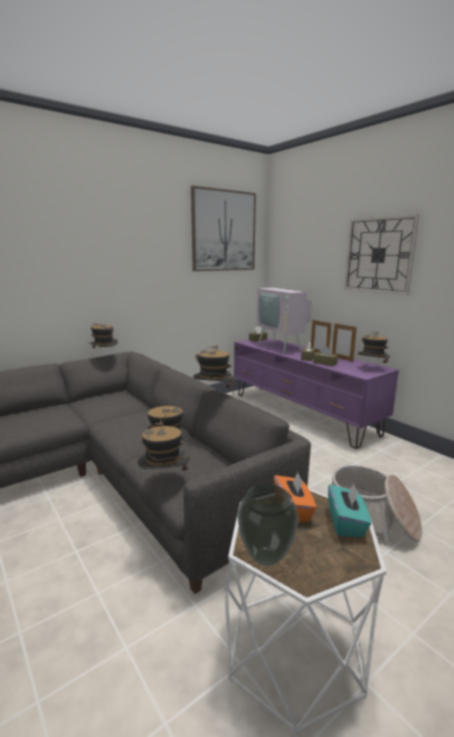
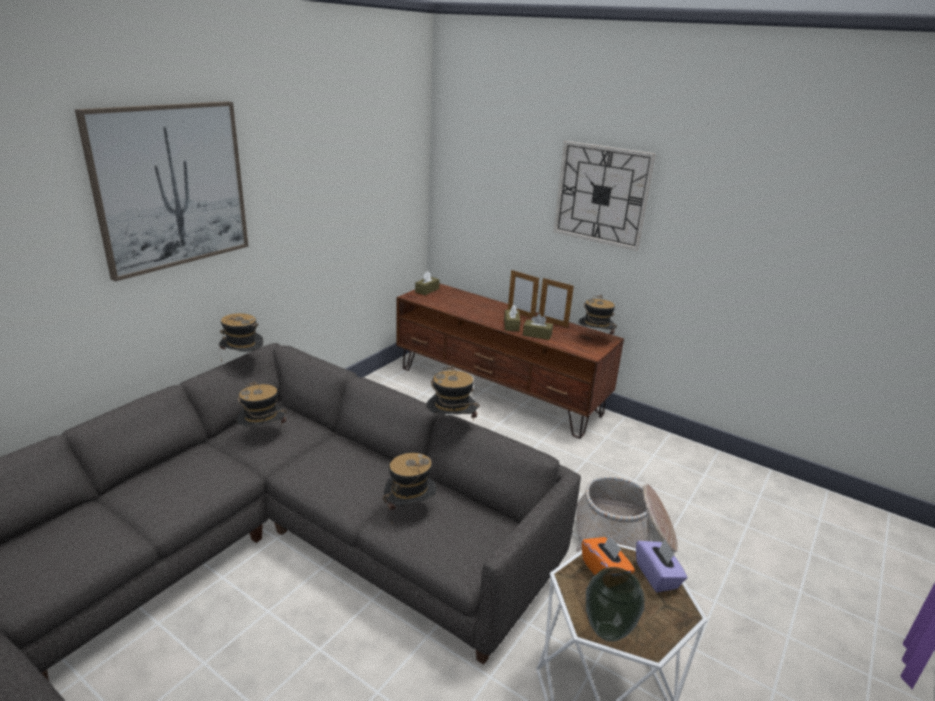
camera: 20 degrees left, 10 degrees up
(164, 481) = (432, 552): hat -> hat (263, 435)
(224, 231) = (378, 139): picture -> picture (171, 187)
(282, 347) = (468, 303): television -> none
(302, 413) = (498, 391): purple tv stand -> brown tv stand
(346, 523) = (657, 576): turquoise tissue box -> purple tissue box

